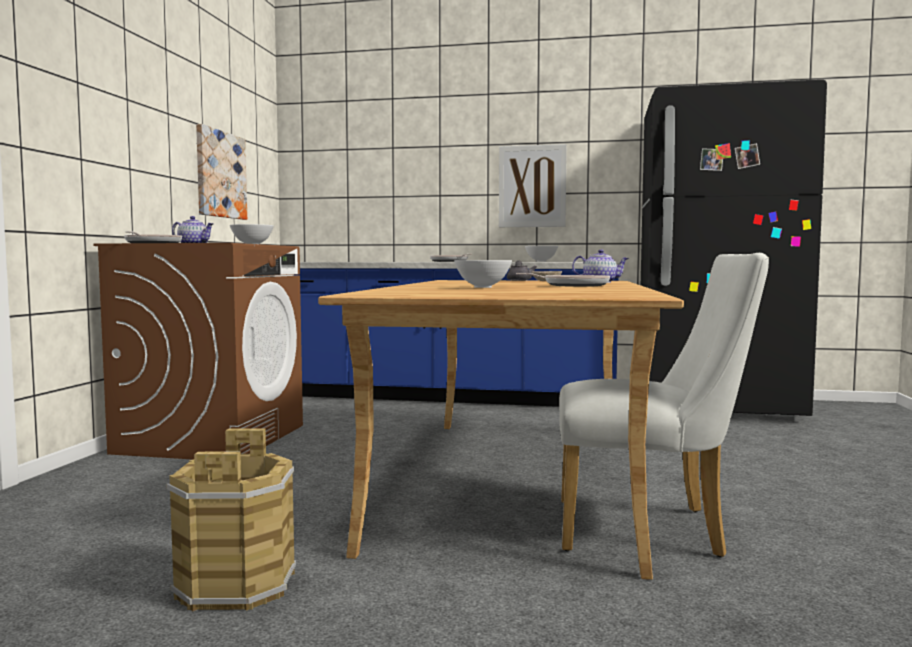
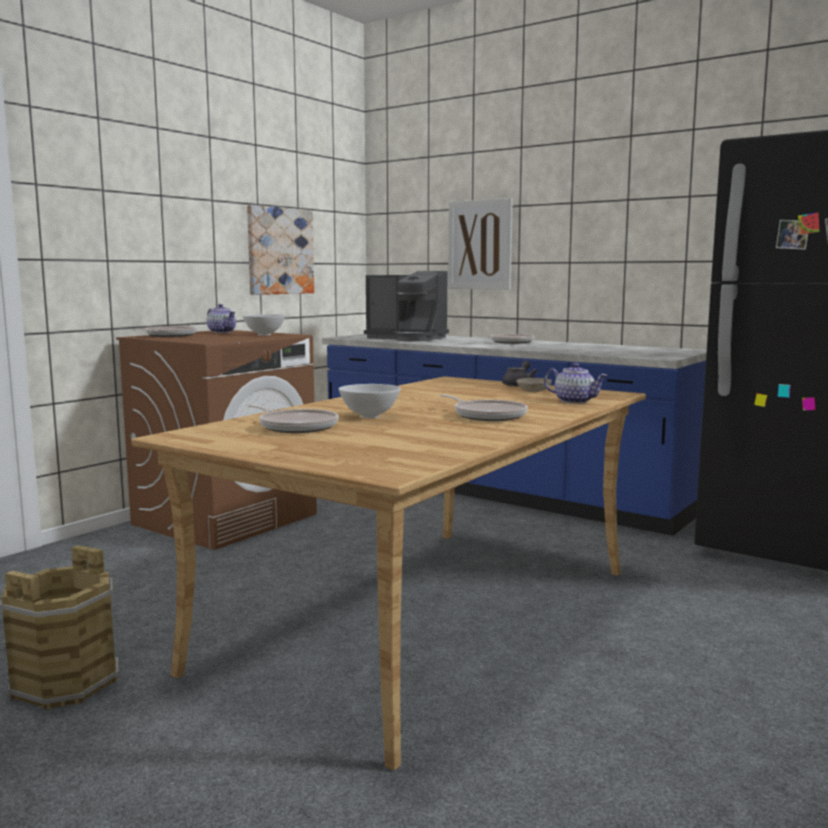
camera: 25 degrees right, 5 degrees up
(348, 261) = (407, 338): none -> coffee machine
(447, 290) = (296, 427): none -> frying pan
(532, 186) = (619, 253): picture -> picture (480, 245)
(541, 261) = (615, 347): white bowl -> none
(651, 529) = (479, 710): white chair -> none

